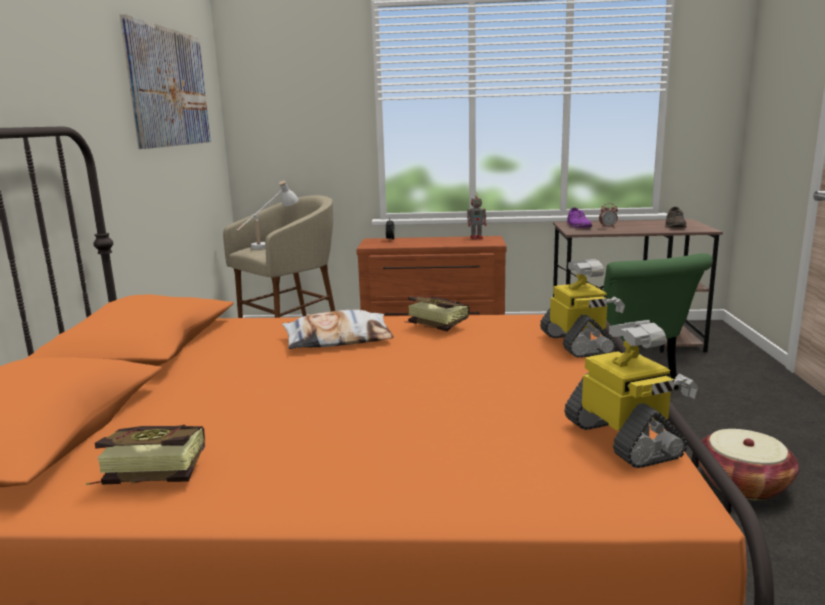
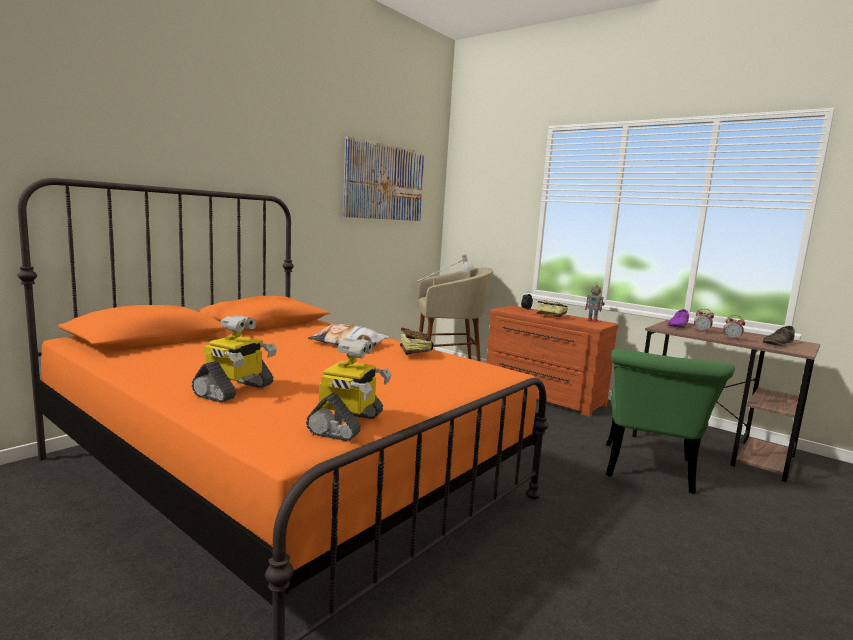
camera: 35 degrees right, 5 degrees down
(146, 475) = (146, 361): book -> book (548, 316)
(578, 344) = (469, 384): toy robot -> toy robot (235, 390)
(644, 229) = (731, 339): none -> alarm clock
(742, 484) = (621, 572): basket -> none

